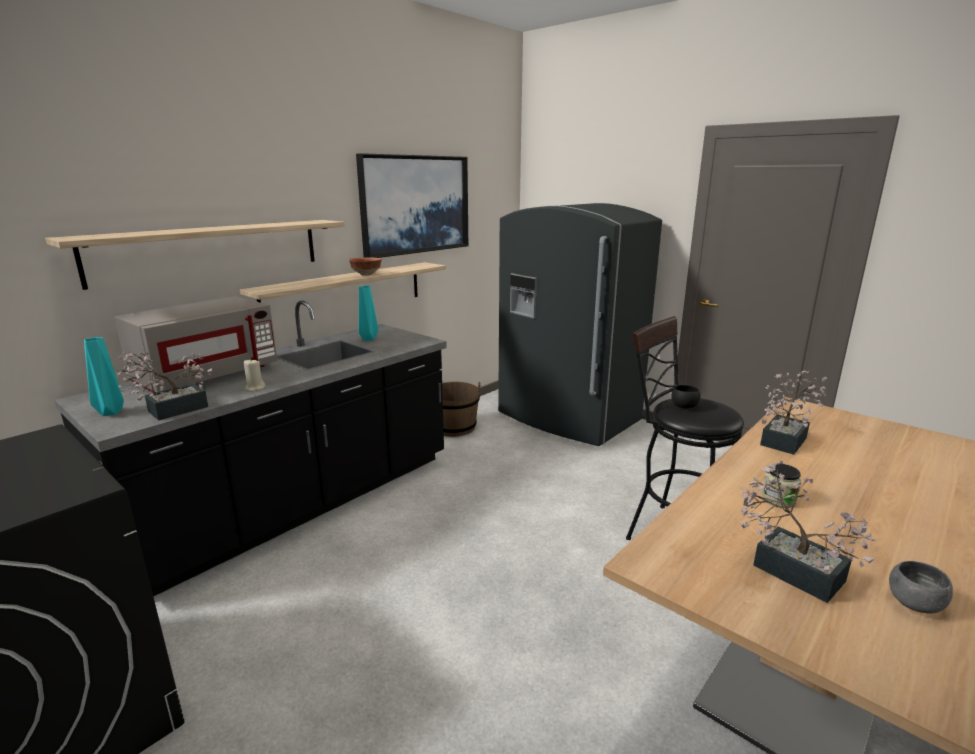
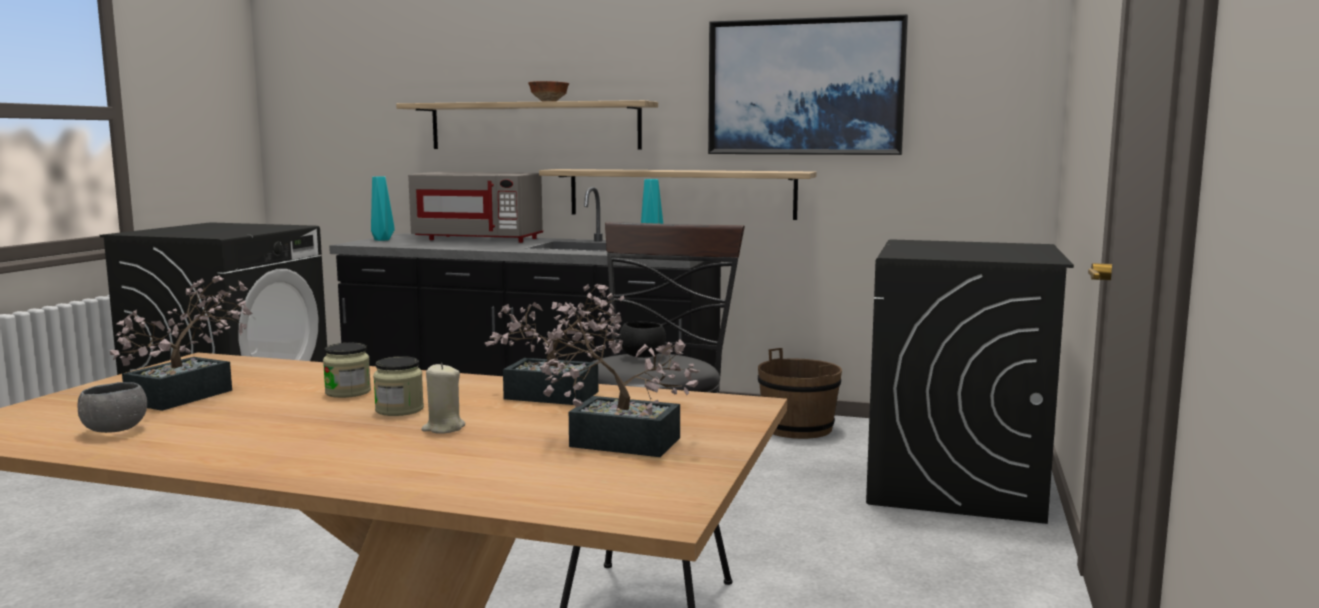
camera: 65 degrees right, 10 degrees down
(171, 411) = (394, 244): potted plant -> potted plant (613, 440)
(255, 388) = (460, 247): beige candle -> beige candle (443, 428)
(366, 274) = (687, 170): bowl -> bowl (549, 101)
(567, 418) = (954, 483): grey fridge -> black washing machine
(825, 486) = (399, 410): none -> jar

